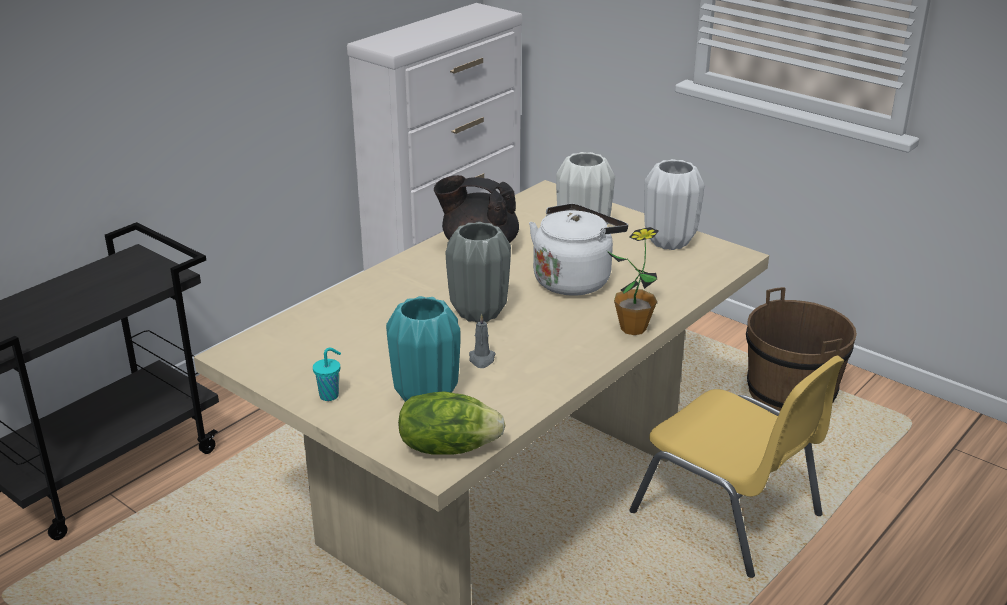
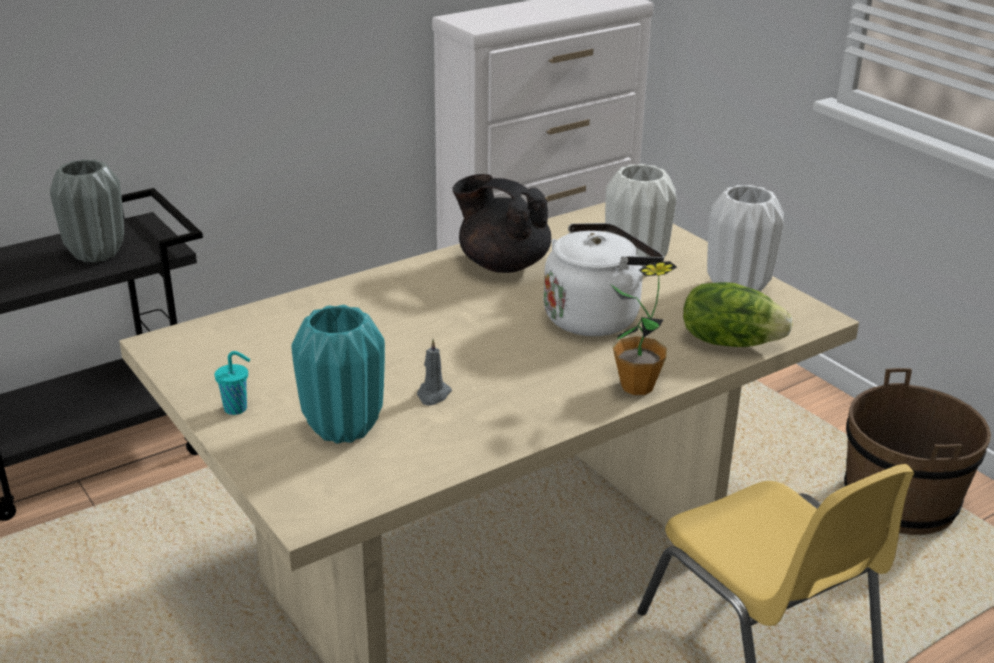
camera: 15 degrees right, 0 degrees up
(448, 447) = (334, 493): lettuce -> lettuce (729, 341)
(480, 313) = (461, 339): grey vase -> grey vase (97, 254)

